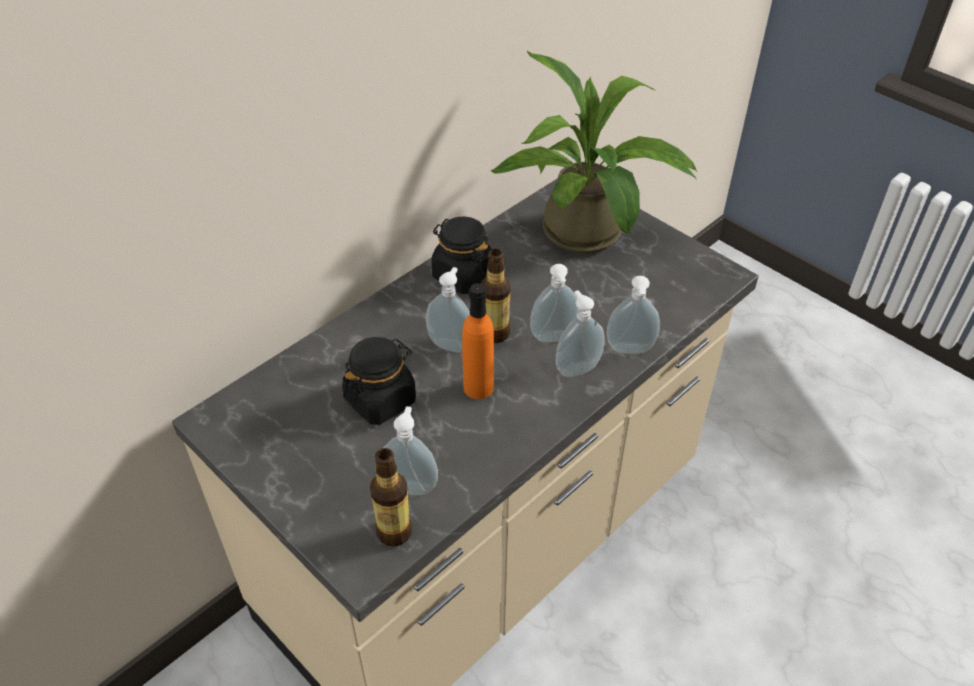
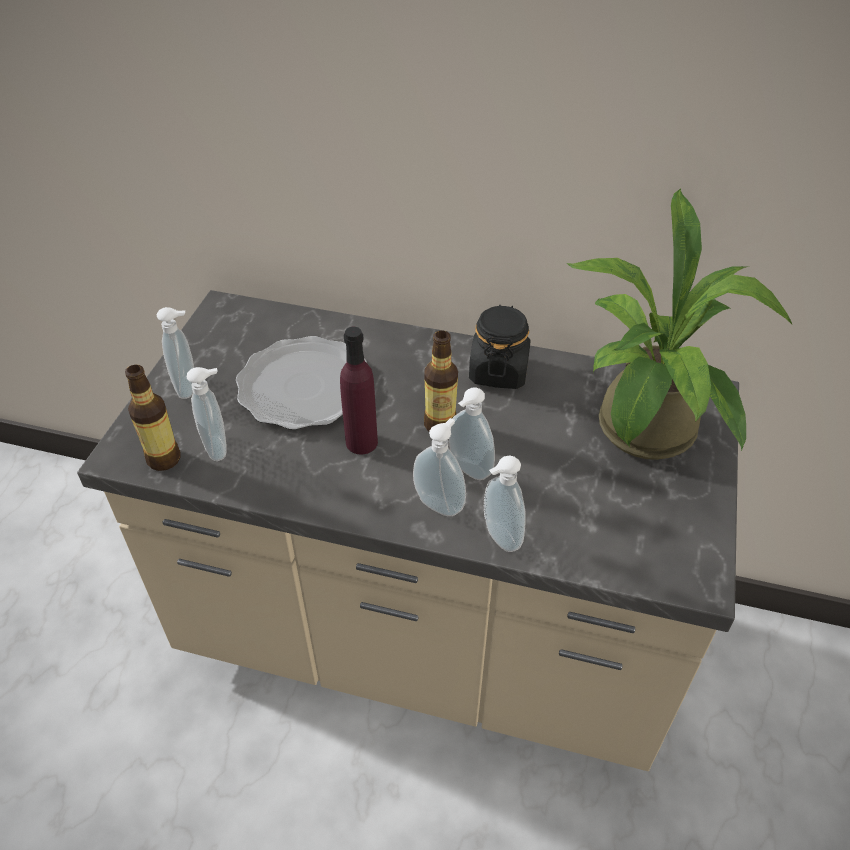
camera: 60 degrees right, 0 degrees up
(381, 400) = (303, 387): black jar -> plate
(451, 344) = (403, 401): soap dispenser -> soap dispenser (189, 387)
(478, 387) = (361, 442): orange bottle -> purple bottle

